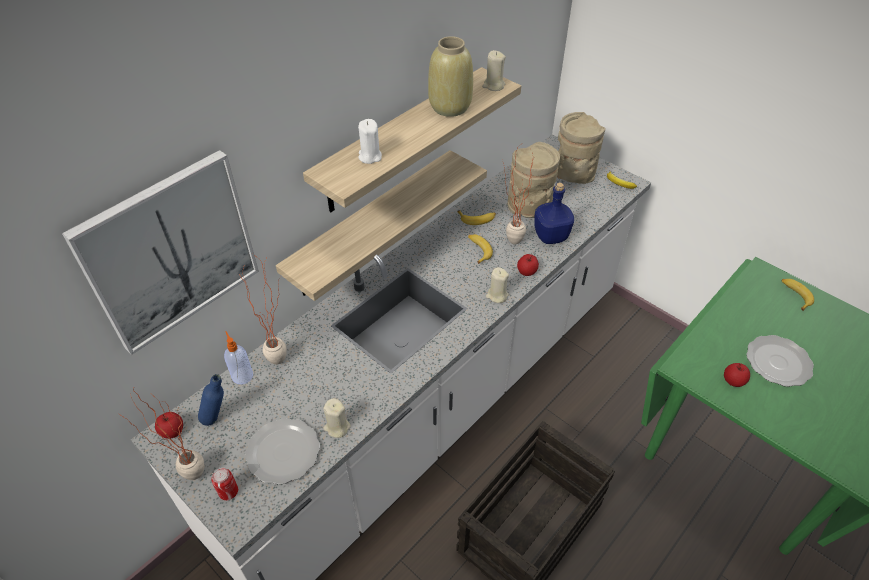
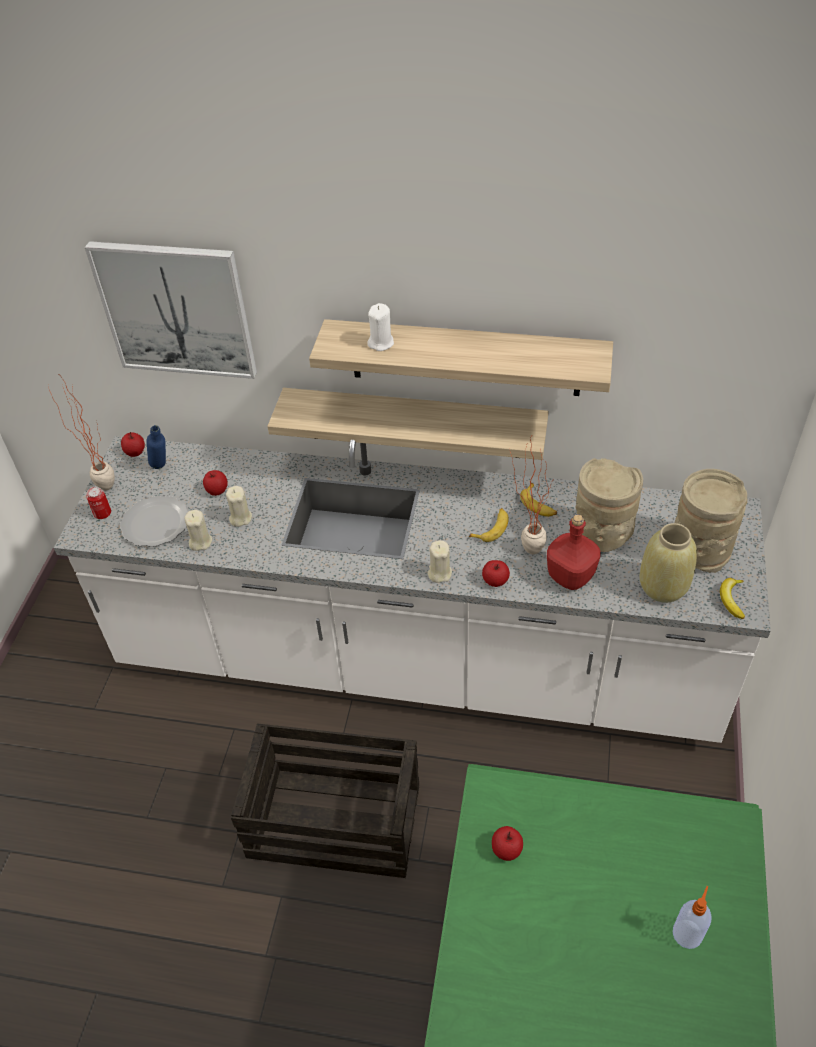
camera: 60 degrees right, 0 degrees up
(242, 375) = (212, 457): soap dispenser -> soap dispenser (687, 933)
(283, 356) = (249, 468): potted plant -> none
(287, 389) = (217, 490): none -> apple
(450, 107) = (511, 353): beige vase -> beige vase (662, 587)
(493, 86) = (585, 364): beige candle -> beige candle (240, 518)
(550, 236) = (569, 576): blue bottle -> red bottle
(779, 362) = (578, 892): plate -> none
(795, 295) = (722, 879): banana -> none

